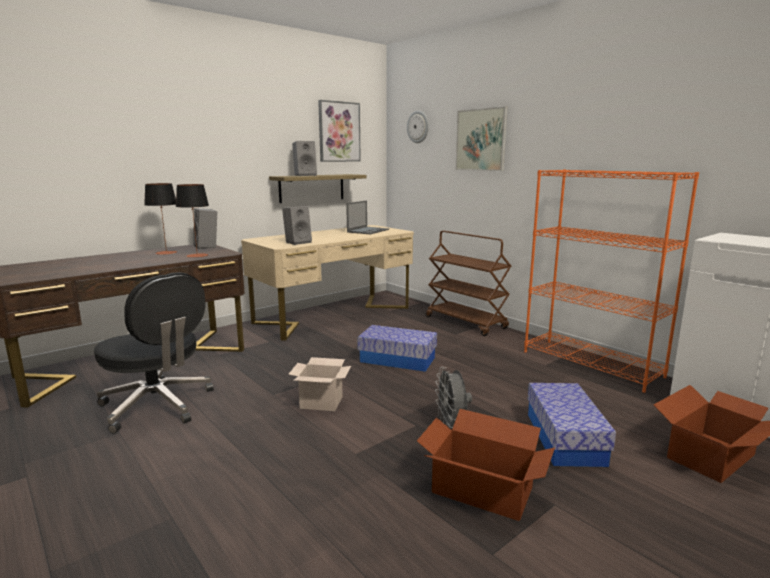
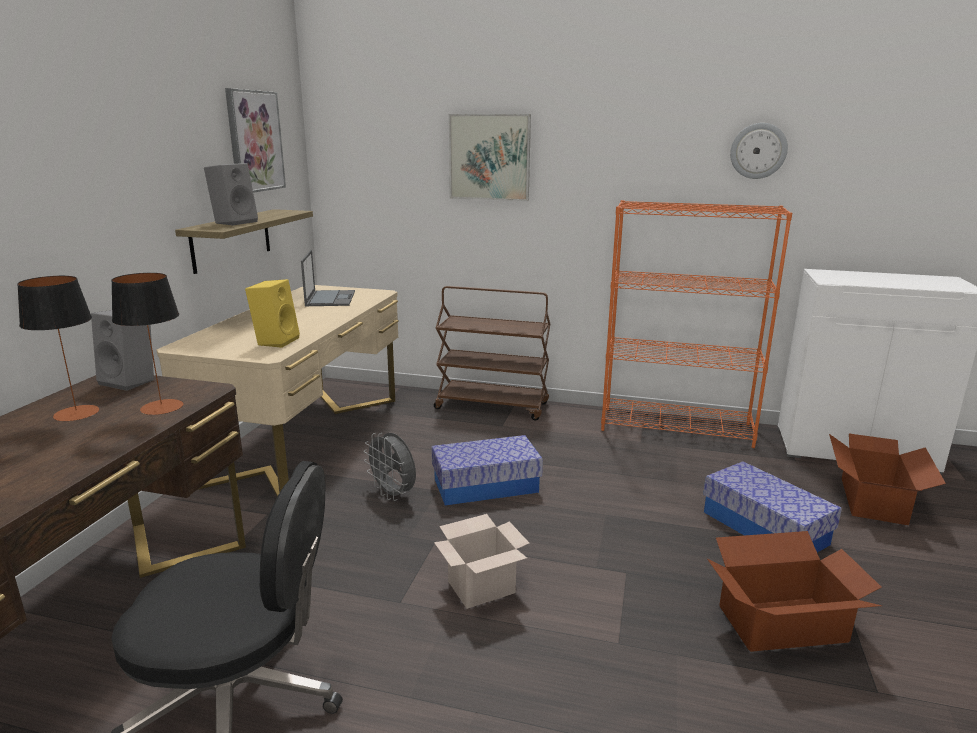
camera: 35 degrees left, 5 degrees up
(298, 242) = (276, 341): grey speaker -> yellow speaker
(418, 127) = (373, 132): wall clock -> wall clock (758, 151)
(451, 427) = (661, 559): grey fan -> grey fan (393, 494)

